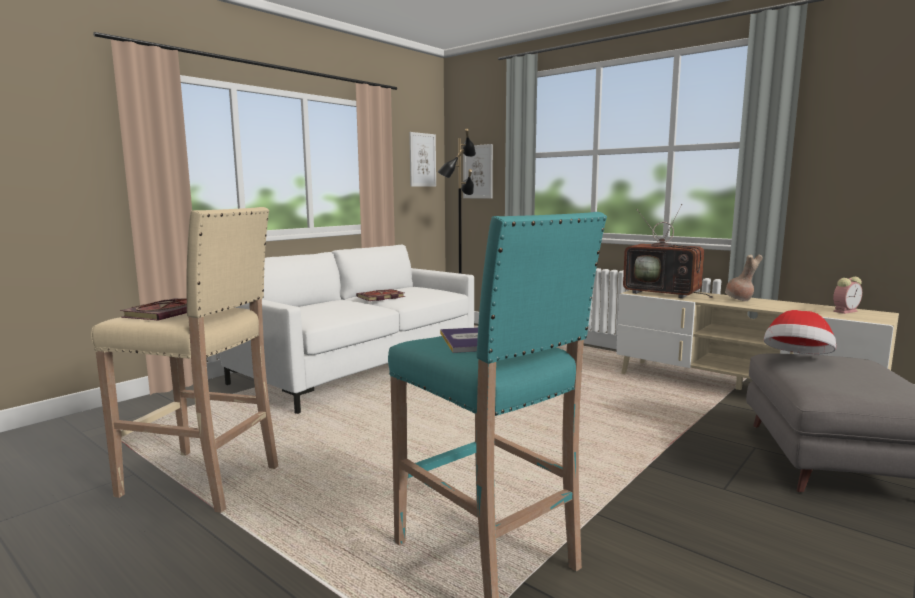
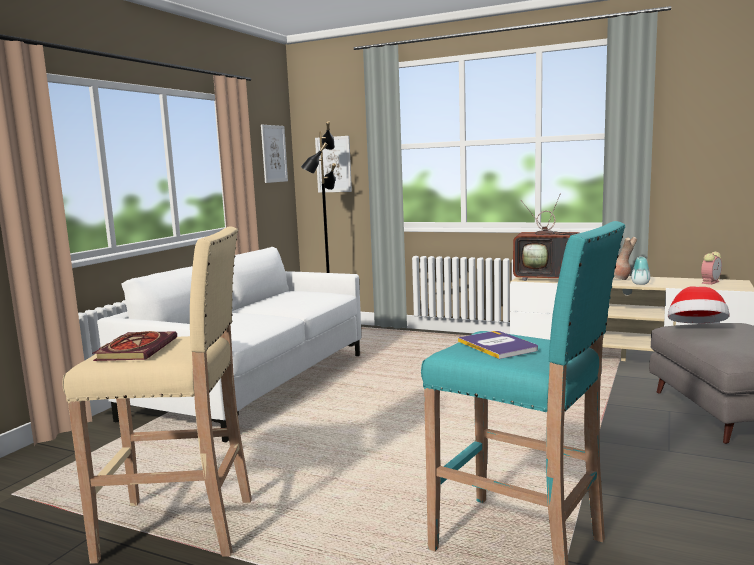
camera: 15 degrees left, 0 degrees up
(380, 297) = (273, 306): book -> none
(759, 306) = (640, 283): none -> vase

